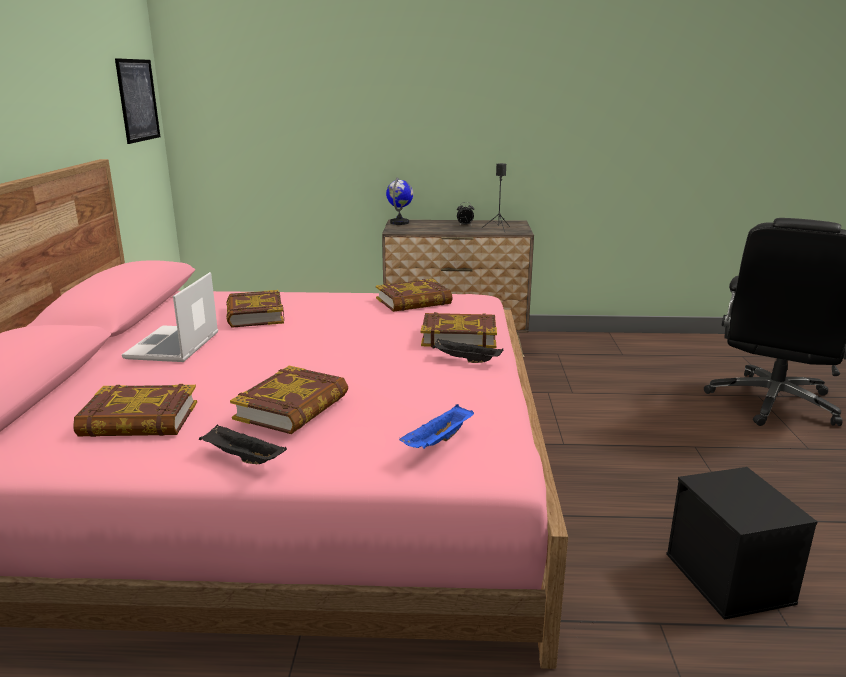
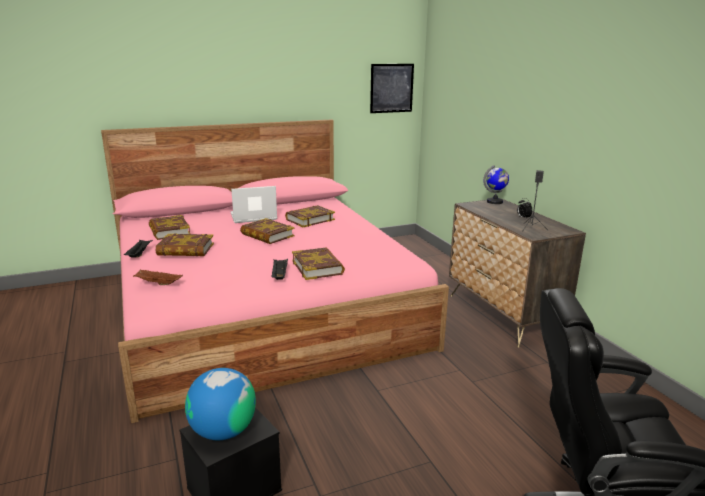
camera: 65 degrees right, 0 degrees up
(414, 301) = (376, 246): book -> book (267, 235)
(438, 442) = (157, 283): blue tray -> brown tray
(745, 501) = (223, 431): none -> globe

